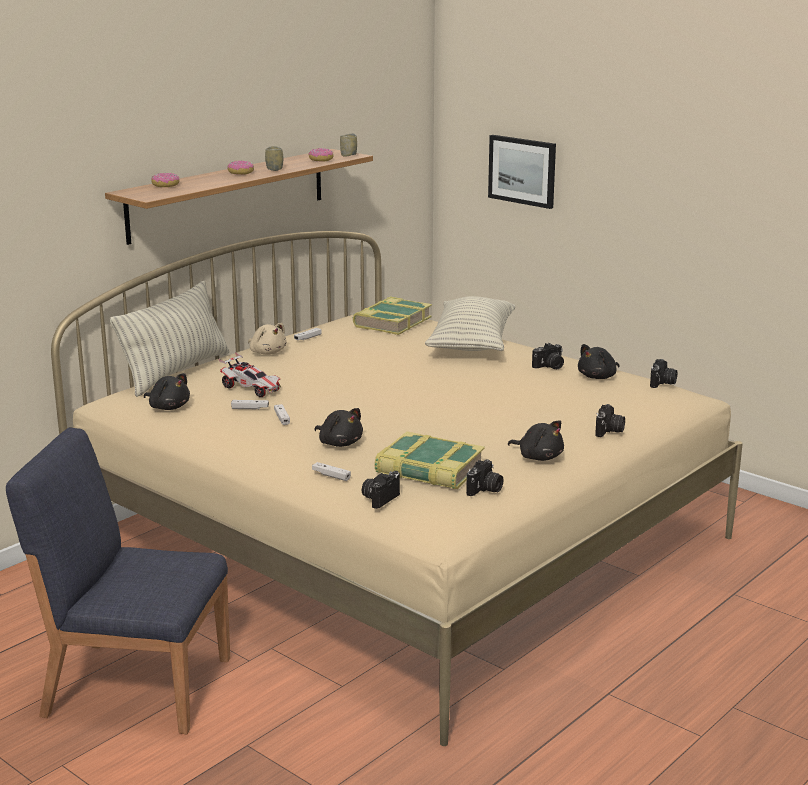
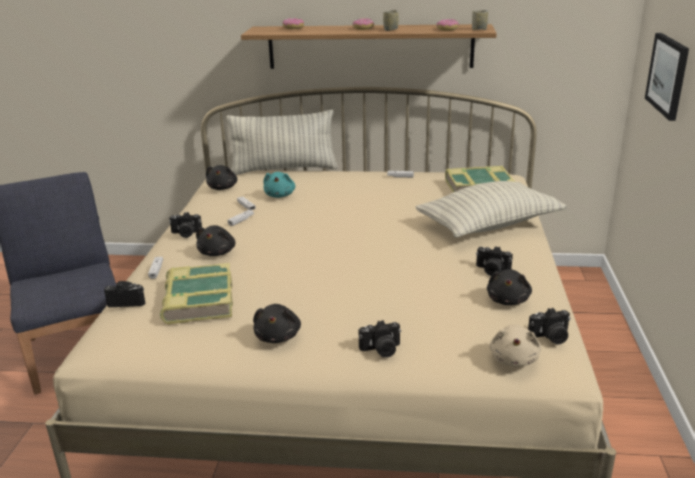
camera: 55 degrees right, 5 degrees up
(251, 389) = (280, 195): toy car -> turquoise plush toy
(267, 352) = (355, 177): beige plush toy -> beige plush toy (514, 359)
(485, 490) = (182, 337): camera -> camera (186, 234)
(598, 377) = (508, 300): black plush toy -> black plush toy turned 90 degrees counterclockwise

